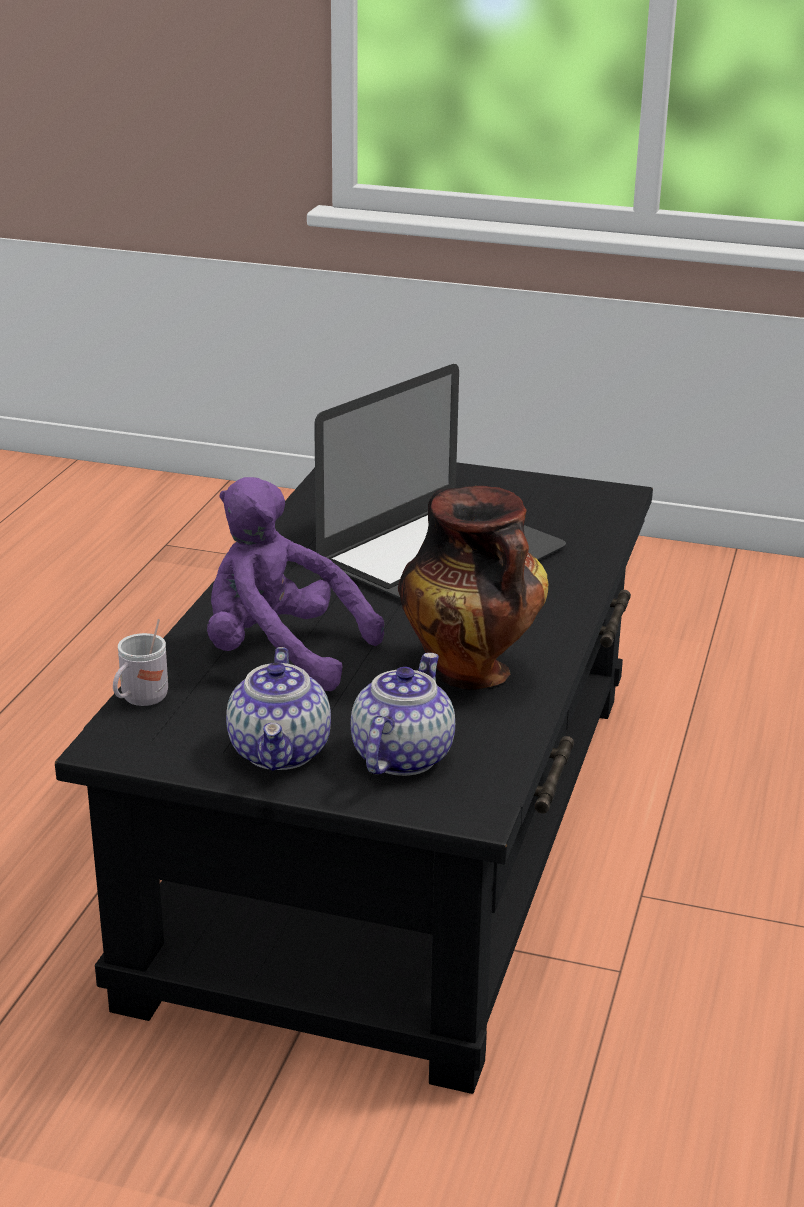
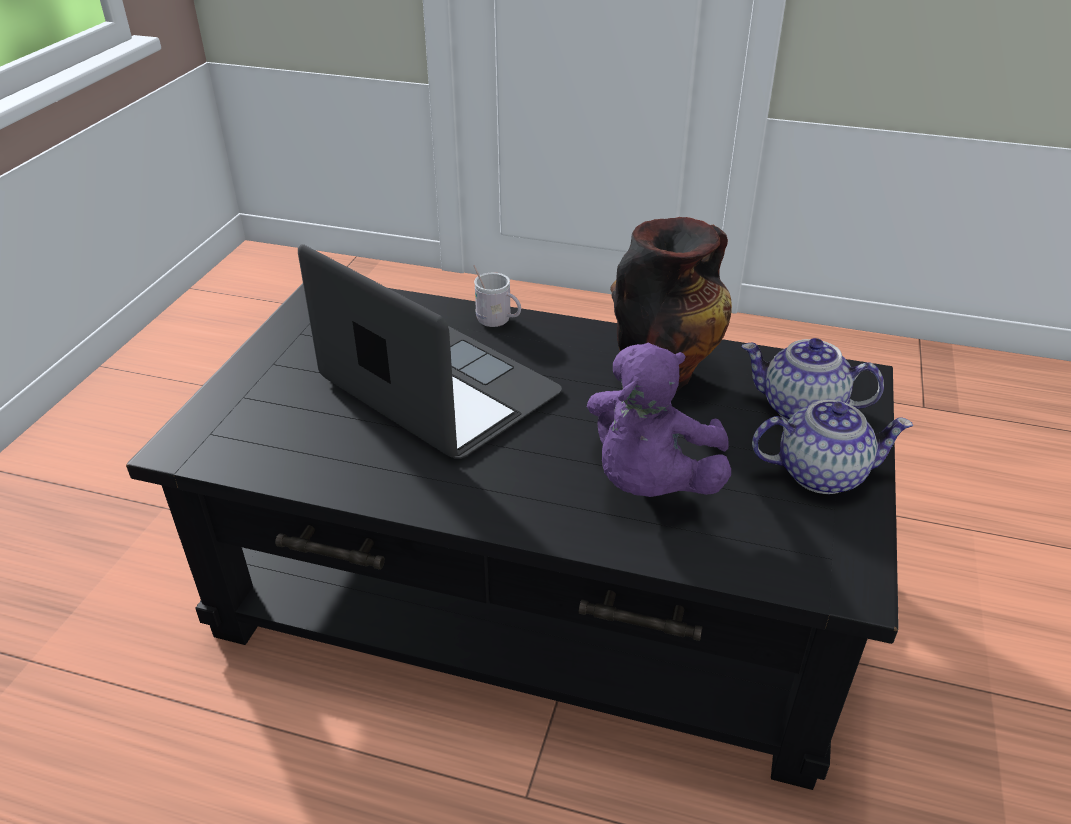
camera: 90 degrees left, 10 degrees up
(140, 701) = (765, 574): white mug -> white mug (498, 322)

